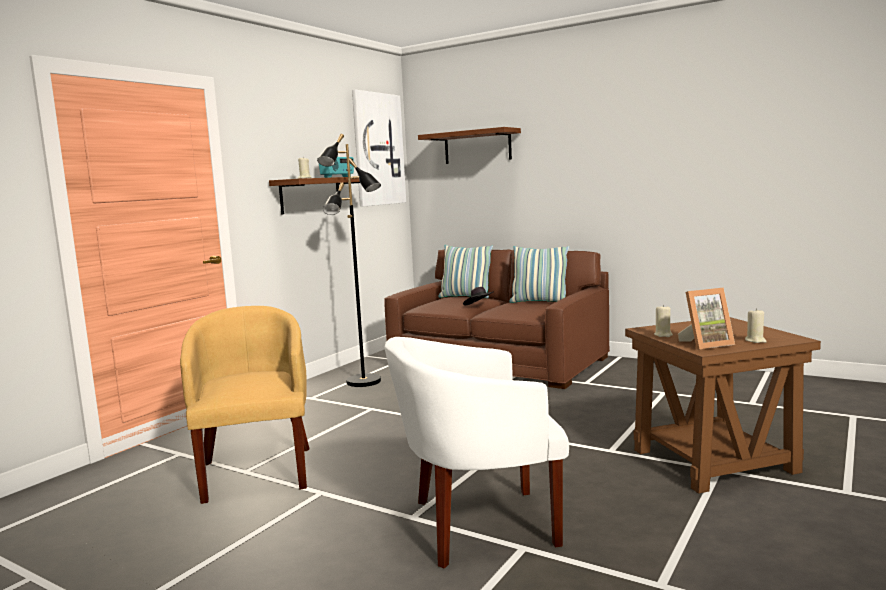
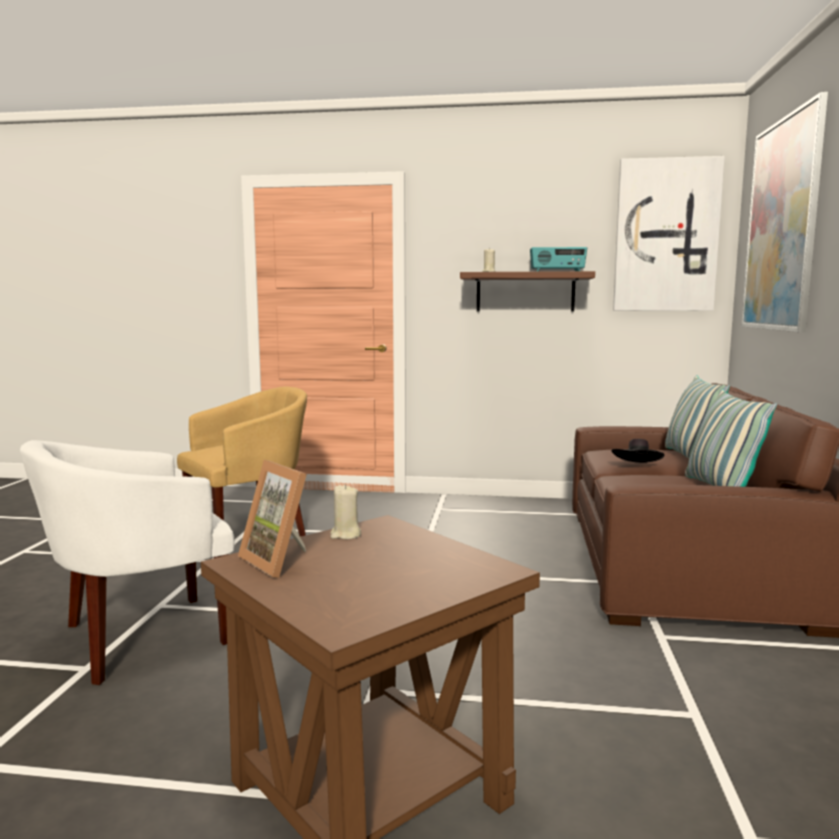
camera: 65 degrees right, 0 degrees up
(363, 382) = (508, 516): black floor lamp -> none
(477, 147) = (781, 225): brown shelf -> picture
(478, 525) = (140, 637): white armchair -> white armchair turned 90 degrees counterclockwise
(755, 340) = (316, 594): beige candle -> none

